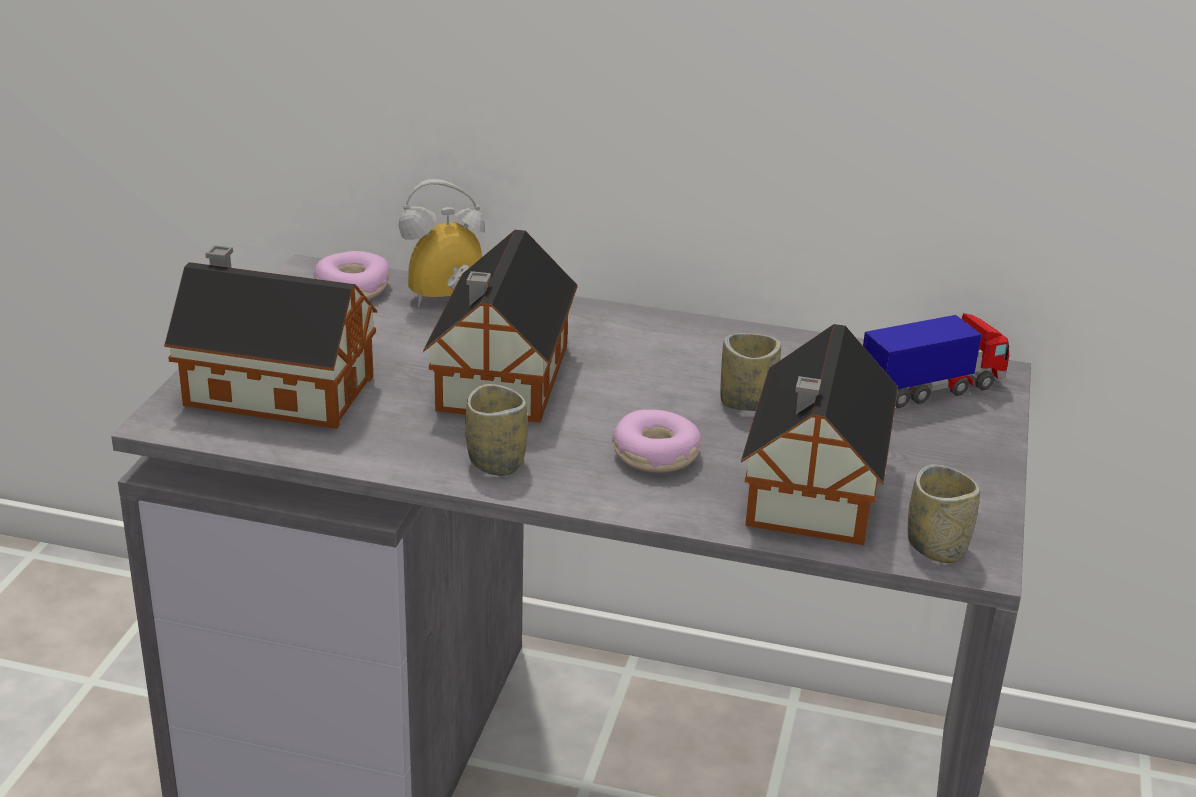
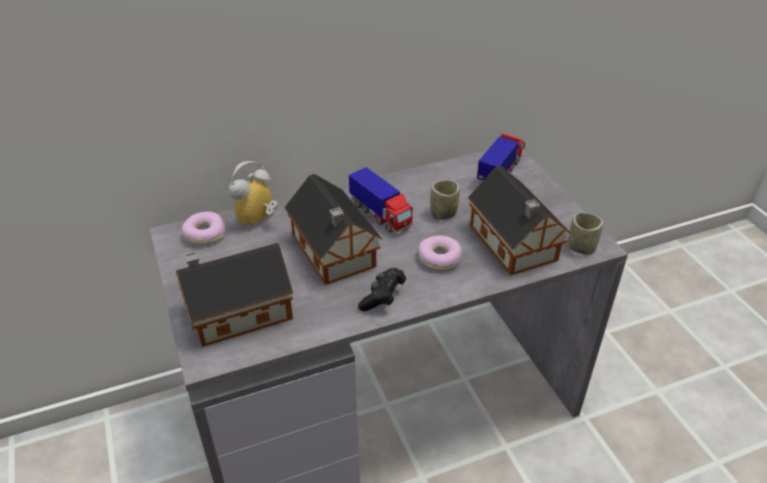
camera: 35 degrees left, 10 degrees up
(496, 462) = (382, 298): cup -> black game controller
(638, 365) = (381, 215): none -> toy truck

